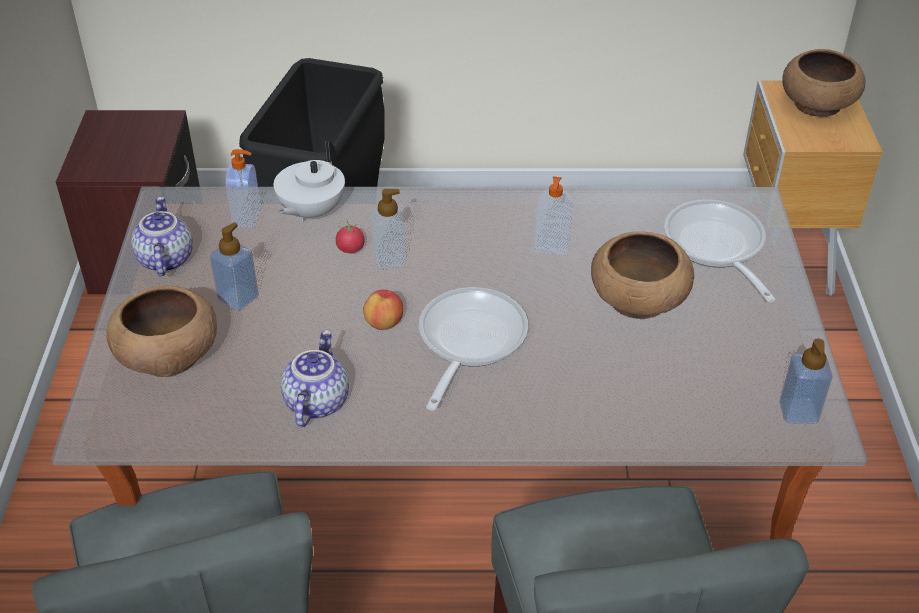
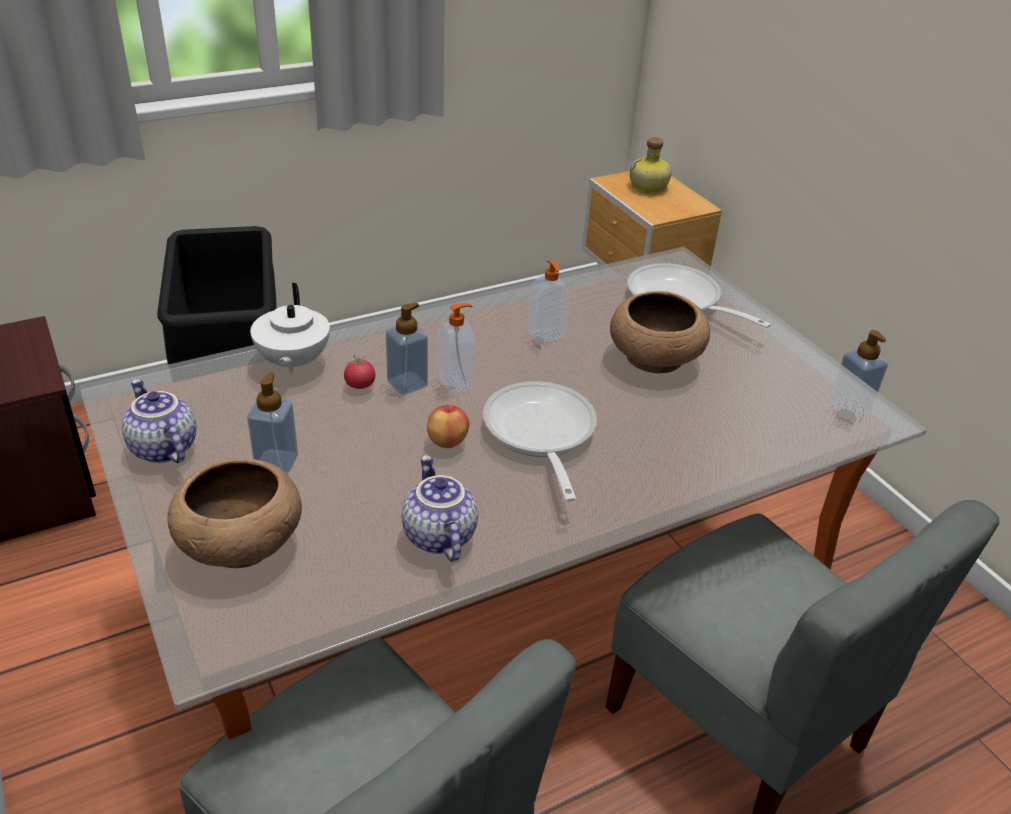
camera: 30 degrees left, 5 degrees down
(248, 218) = (229, 385): soap dispenser -> soap dispenser (456, 382)
(818, 105) = (649, 187): brown bowl -> bottle

